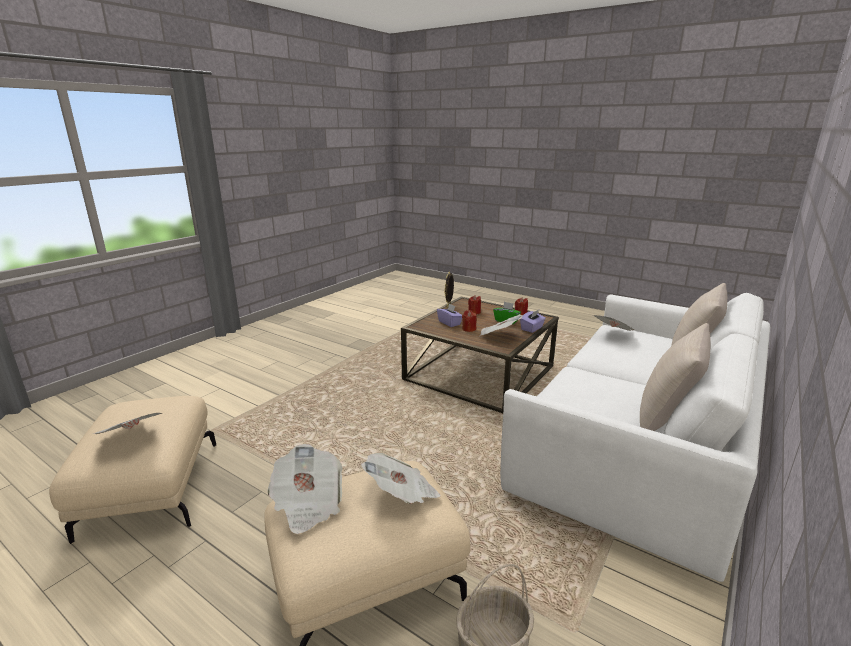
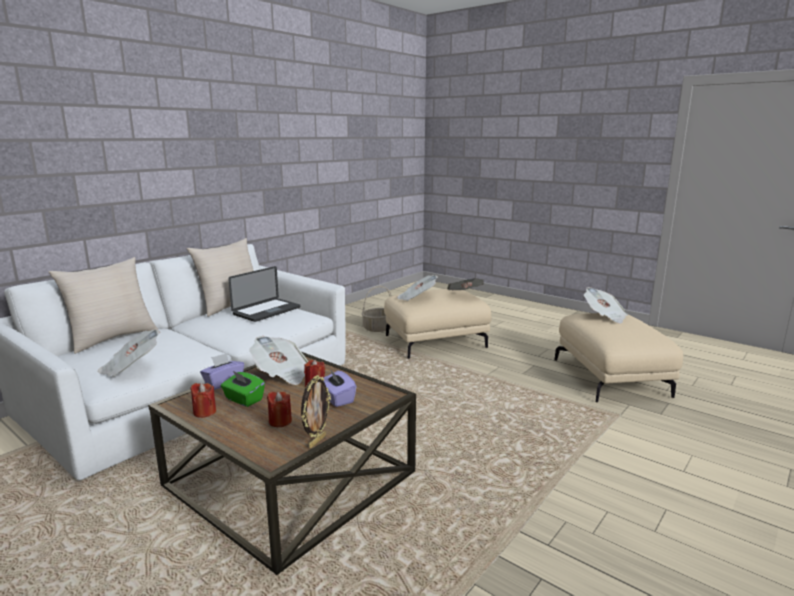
camera: 175 degrees left, 5 degrees down
(599, 406) = (267, 311): none -> laptop

